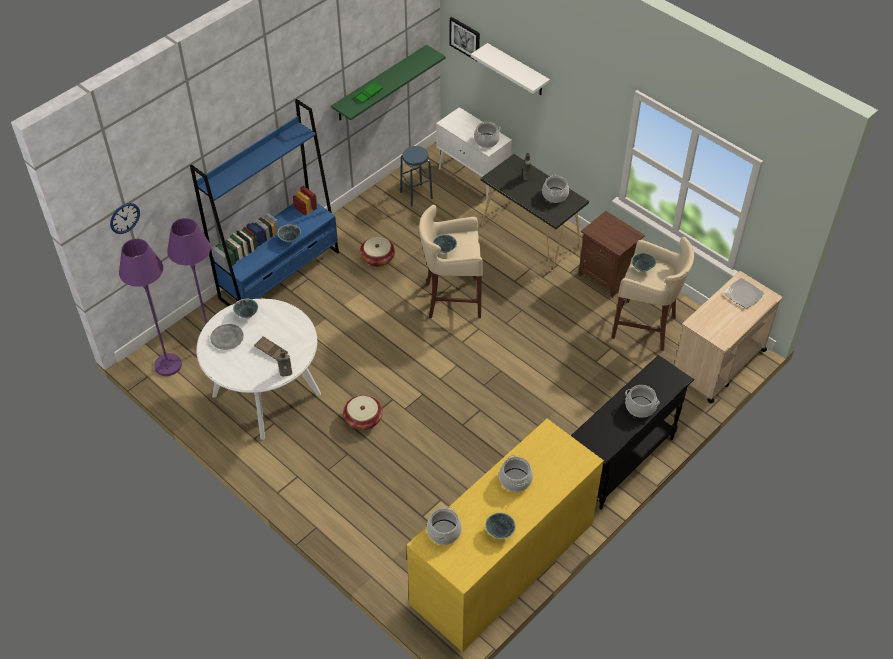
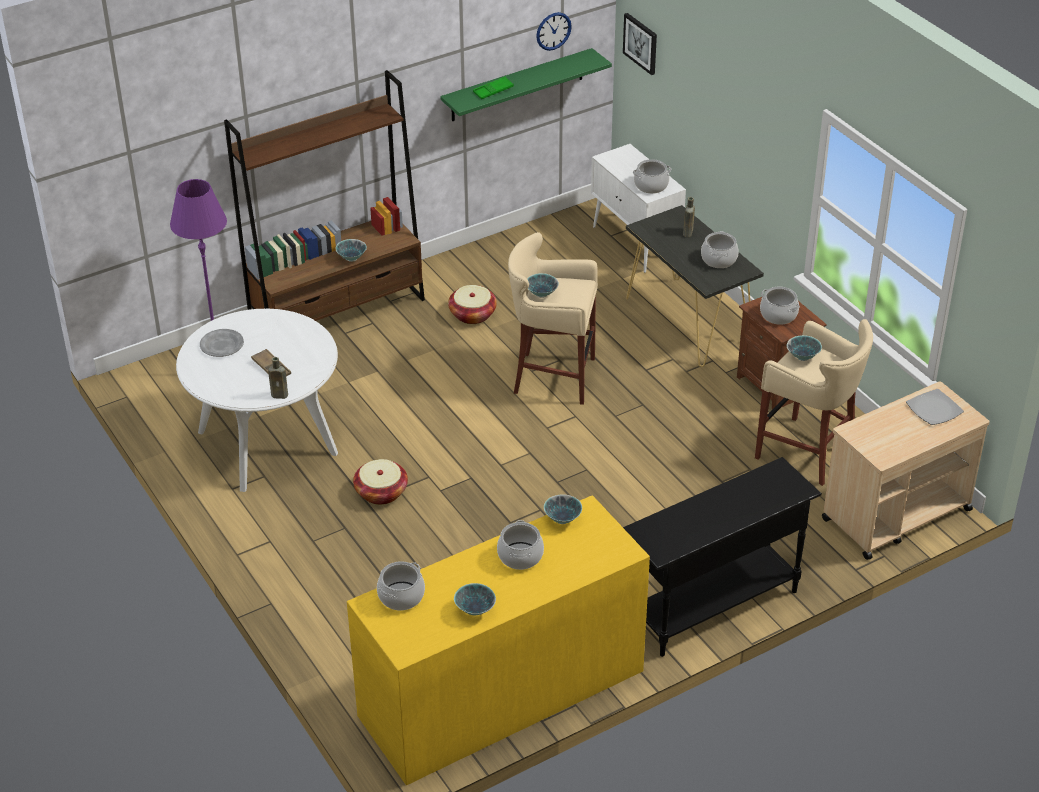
camera: 15 degrees right, 10 degrees down
(124, 218) = (127, 169): wall clock -> wall clock (553, 31)
(168, 365) = (157, 389): purple floor lamp -> none
(247, 315) = (257, 324): bowl -> bowl (562, 519)
(280, 275) = (338, 313): blue bookcase -> brown bookcase
(416, 195) = (551, 251): blue stool -> none
(517, 70) = (696, 87): white shelf -> none
(640, 406) = (732, 511): cooking pot -> cooking pot (778, 315)

